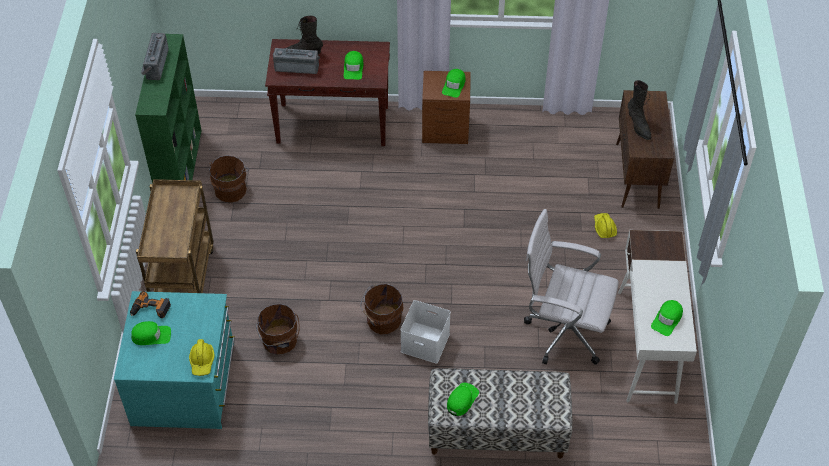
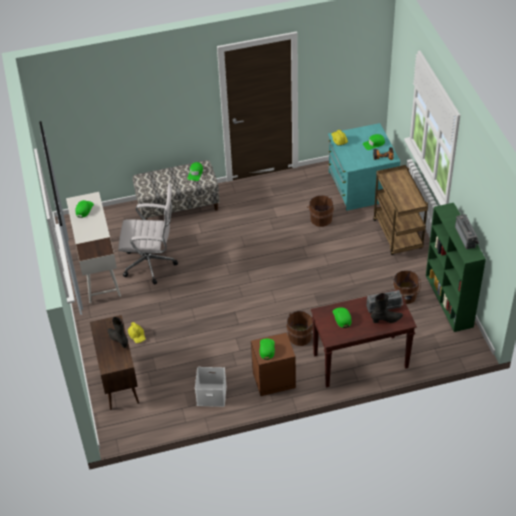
camera: 165 degrees right, 5 degrees down
(382, 320) = (265, 243): brown bucket -> brown bucket (300, 335)
(424, 343) = (235, 238): white storage box -> white storage box (212, 394)

